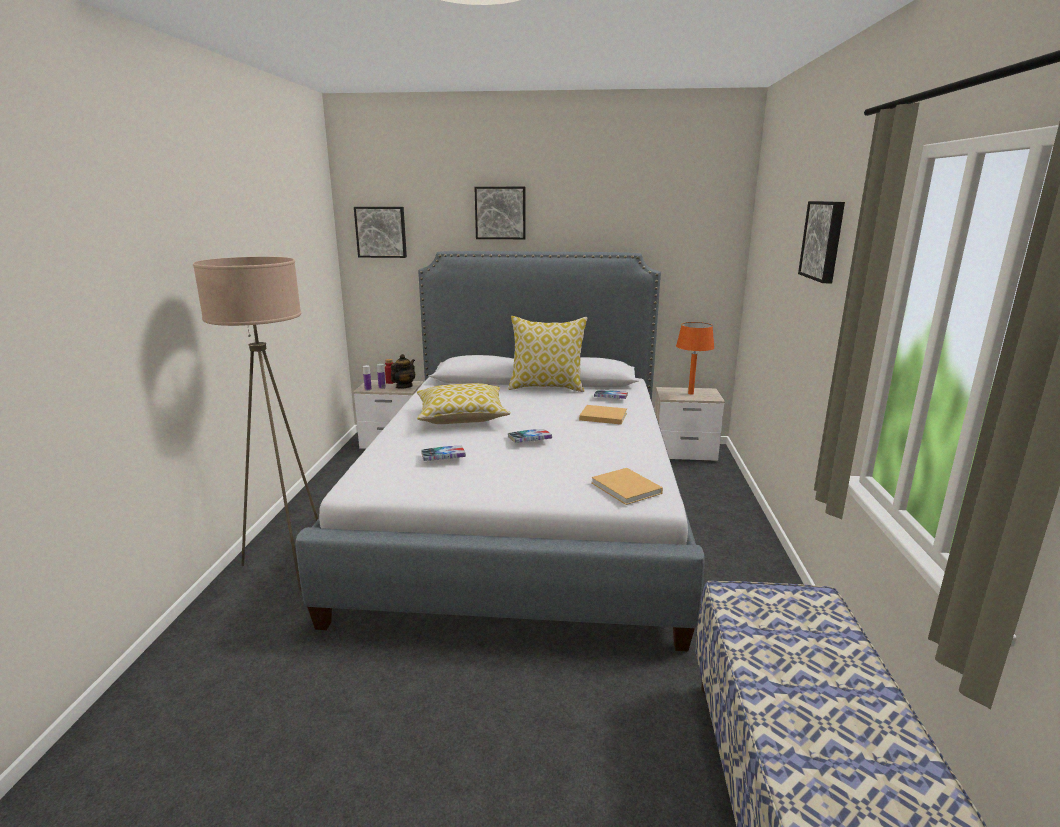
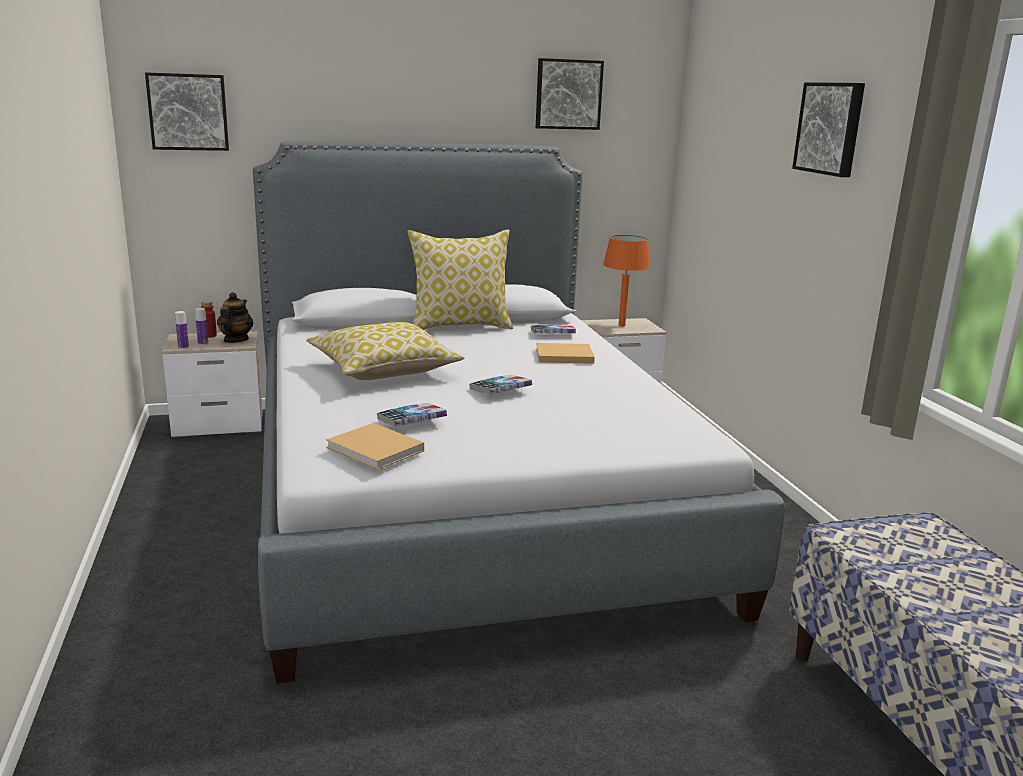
camera: 20 degrees left, 0 degrees up
(289, 566) = (175, 608): beige floor lamp -> none
(500, 213) = (368, 89): picture -> picture (568, 94)
(627, 489) = (668, 434): beige book -> beige book (377, 450)

